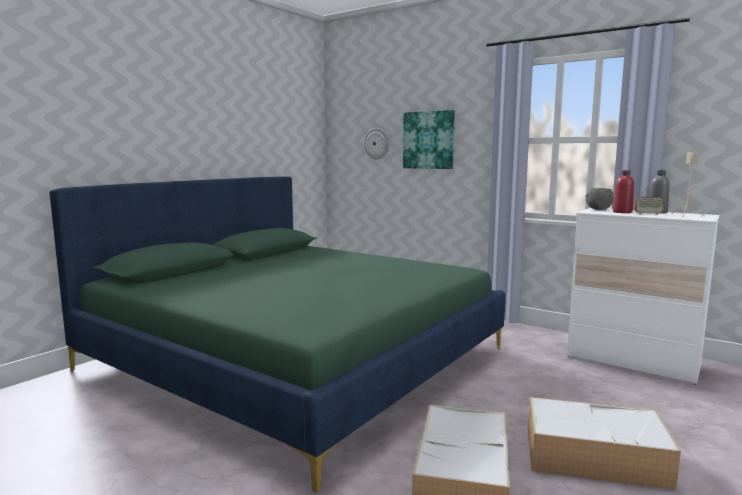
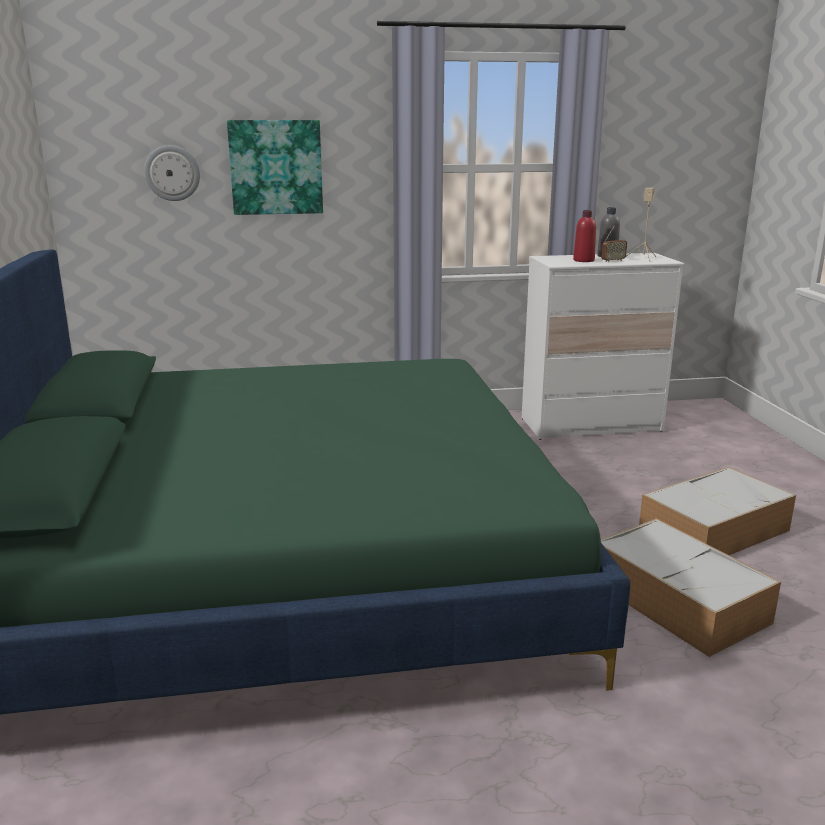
camera: 45 degrees left, 10 degrees up
(598, 209) = (551, 259): grey bowl -> none

